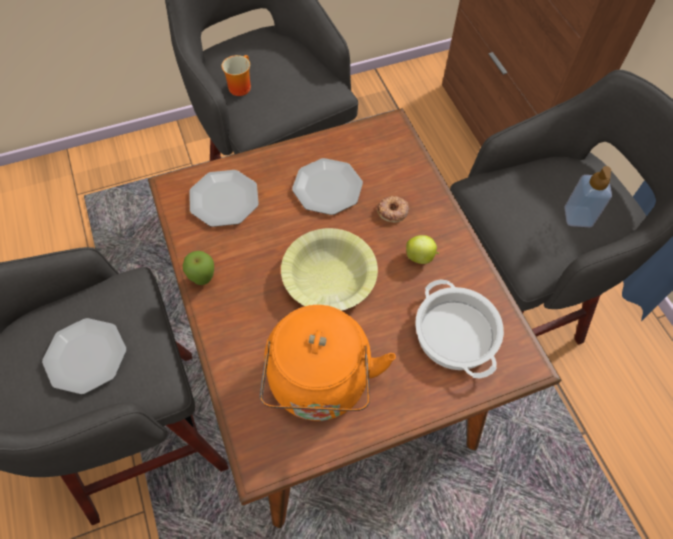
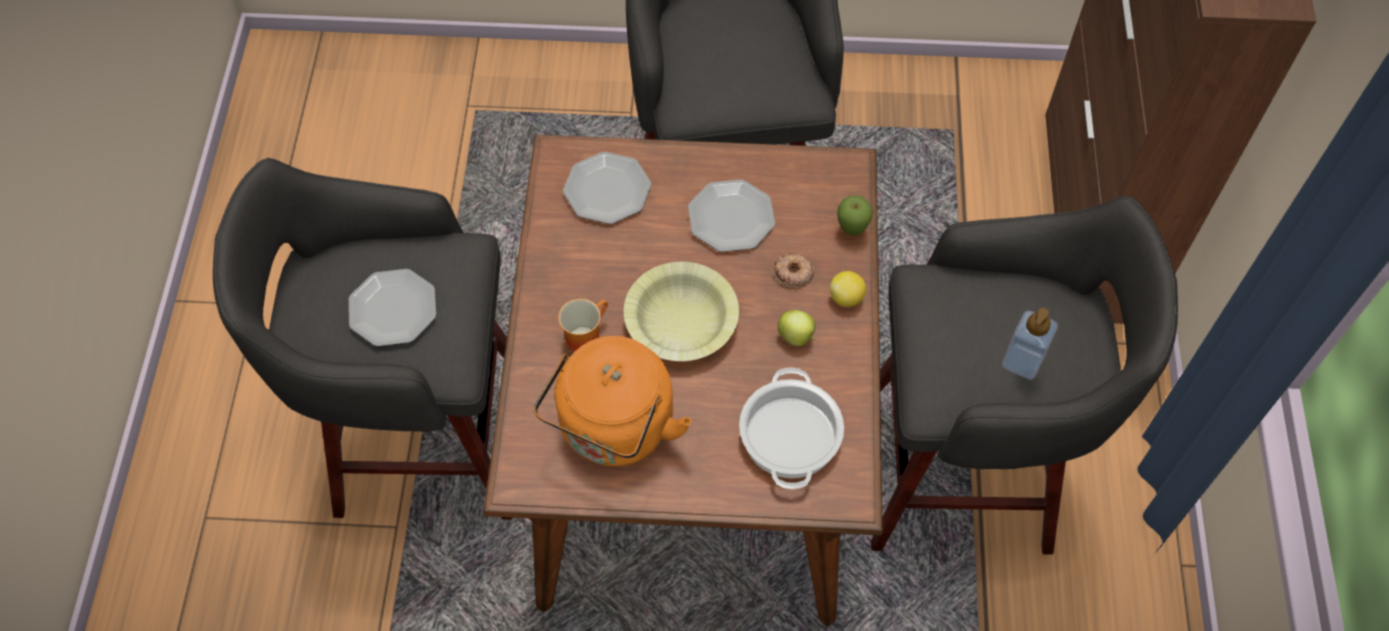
camera: 25 degrees right, 0 degrees up
(203, 279) = (544, 272): apple -> apple (852, 230)
(239, 86) = (692, 51): mug -> mug (584, 334)
(440, 215) = (846, 298): none -> lemon

